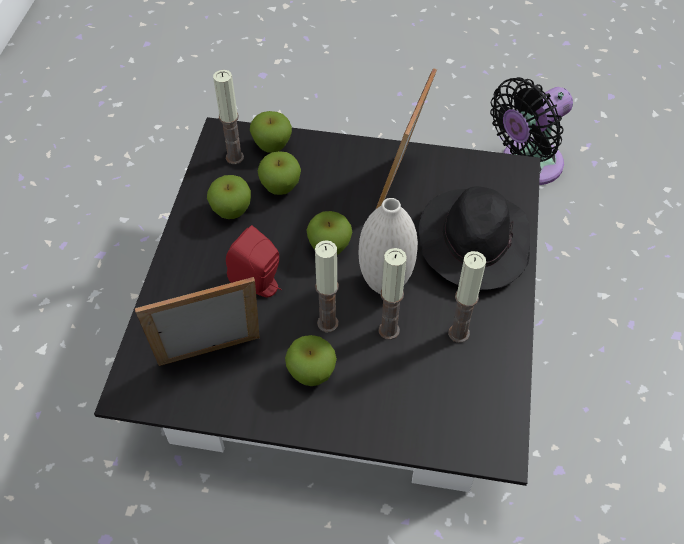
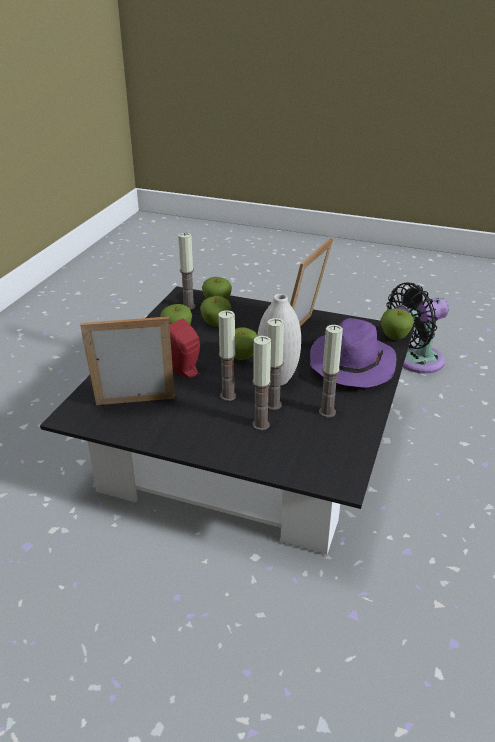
camera: 10 degrees right, 20 degrees down
(311, 373) = (207, 421): apple -> apple (394, 337)
(380, 368) = (261, 424): none -> candle
(473, 241) = (351, 364): black hat -> purple hat

